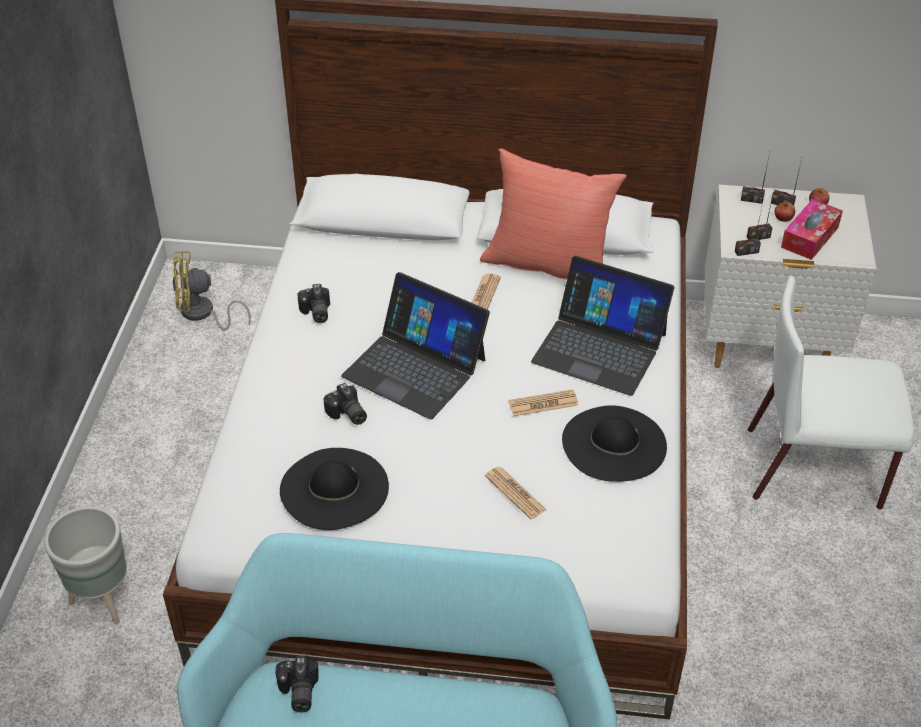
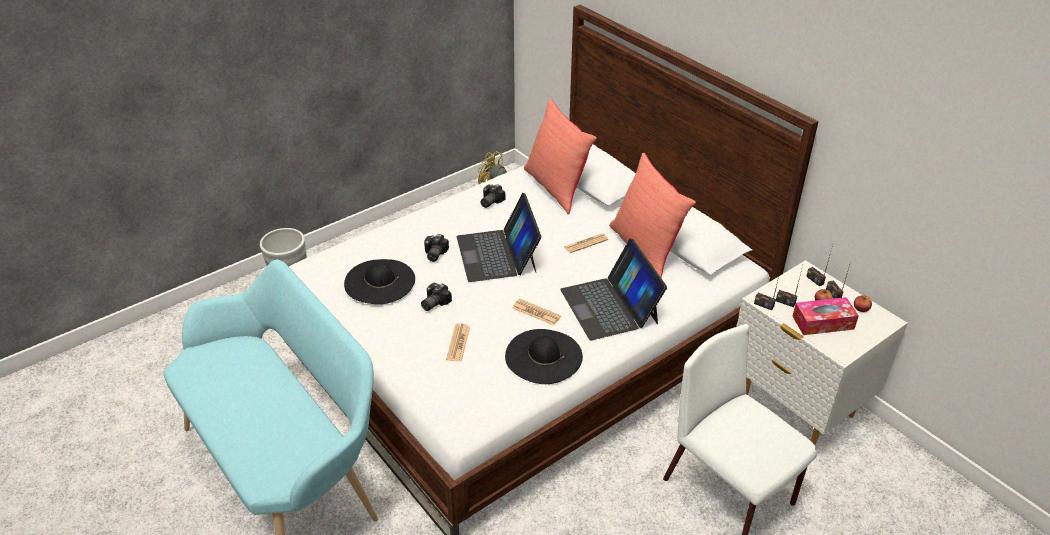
camera: 45 degrees right, 5 degrees down
(297, 692) = (245, 355): camera -> camera (433, 303)
(365, 250) = (557, 187): none -> red pillow

